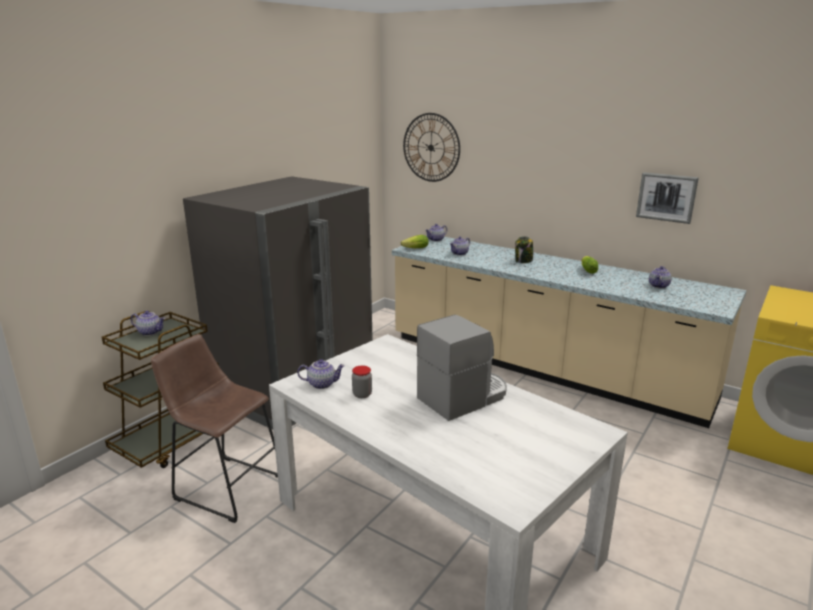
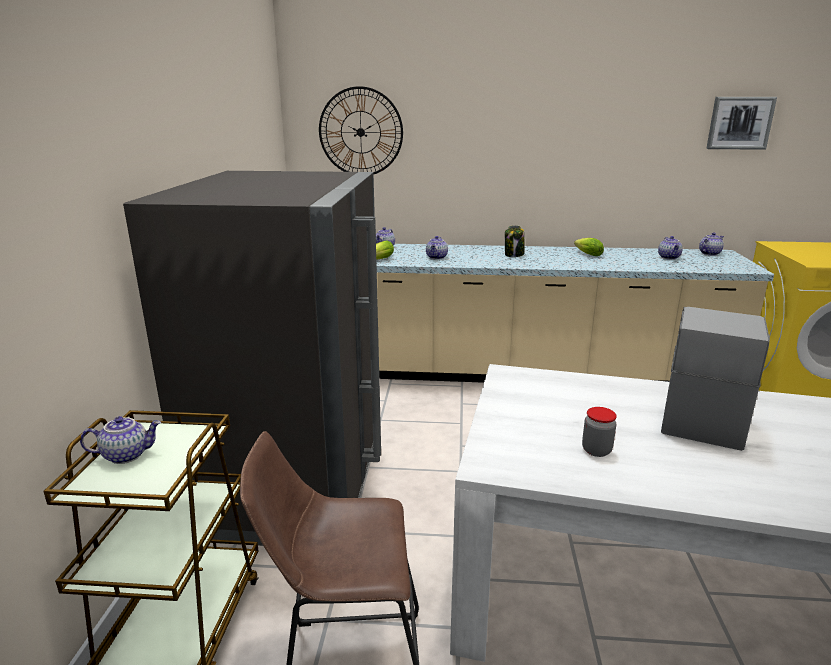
camera: 30 degrees left, 0 degrees up
(322, 384) = (525, 453): teapot -> teapot (709, 253)
(666, 197) = (653, 165): picture -> picture (740, 123)

